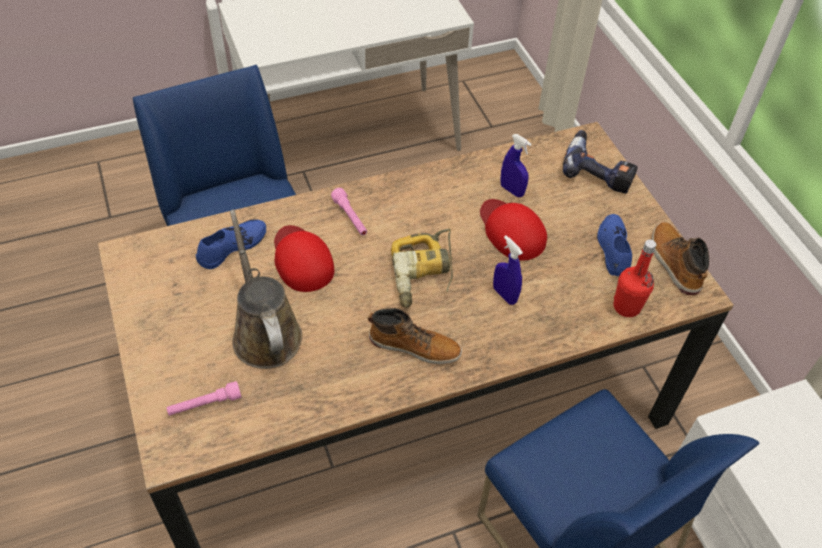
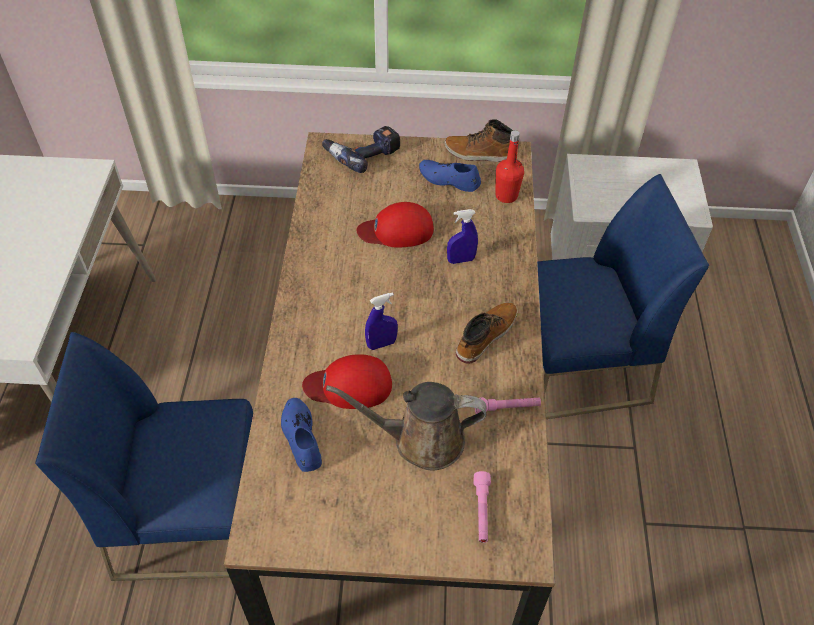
camera: 65 degrees left, 0 degrees up
(350, 217) = (318, 332): pink flashlight -> pink flashlight (507, 408)
(424, 274) = (412, 303): power drill -> none
(512, 190) = (352, 213): blue spray bottle -> blue spray bottle (381, 344)

